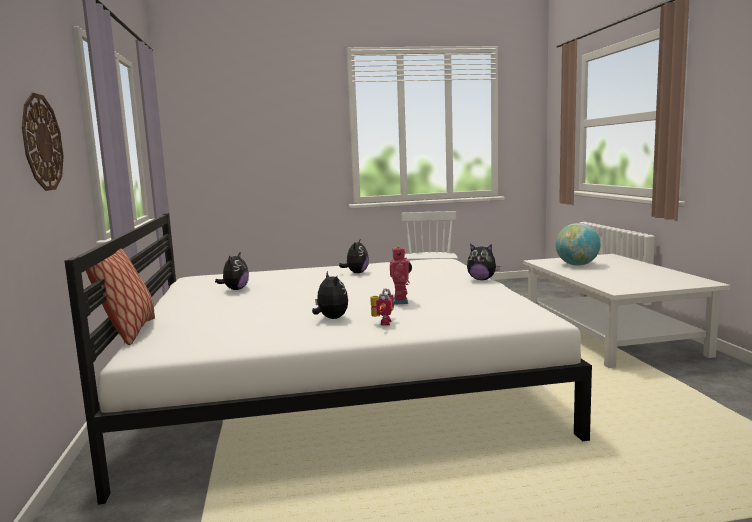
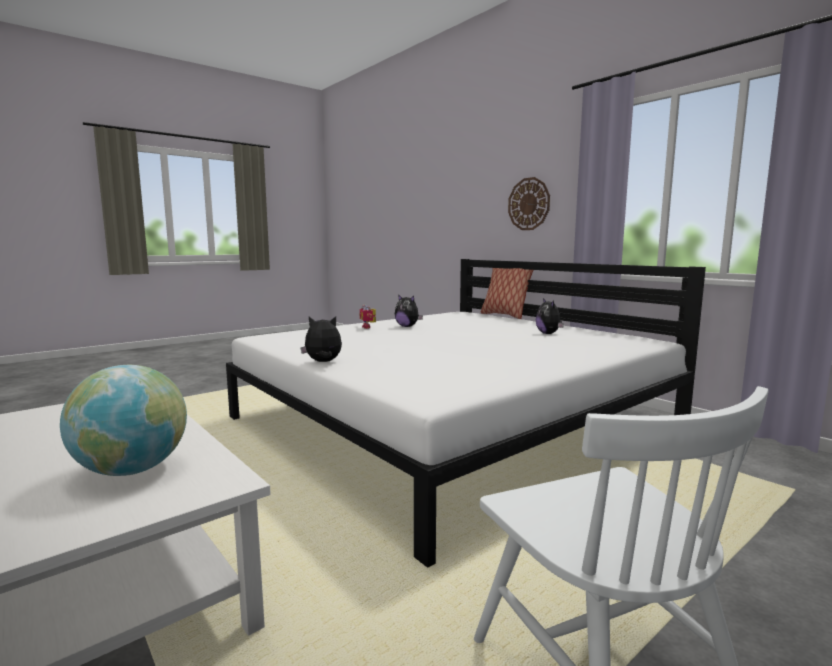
camera: 150 degrees right, 0 degrees up
(356, 273) = (498, 360): plush toy -> none
(401, 302) = (378, 337): toy robot -> none

